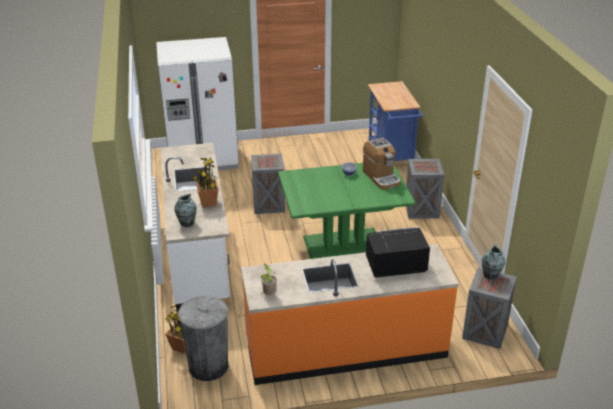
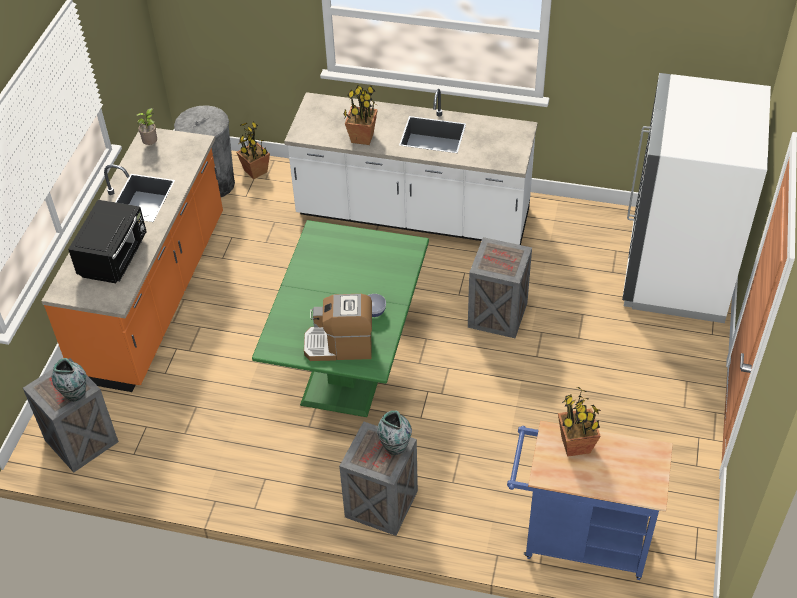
camera: 115 degrees right, 15 degrees up
(187, 223) = (329, 112): vase -> vase (395, 446)
(389, 101) = (576, 445): none -> potted plant

